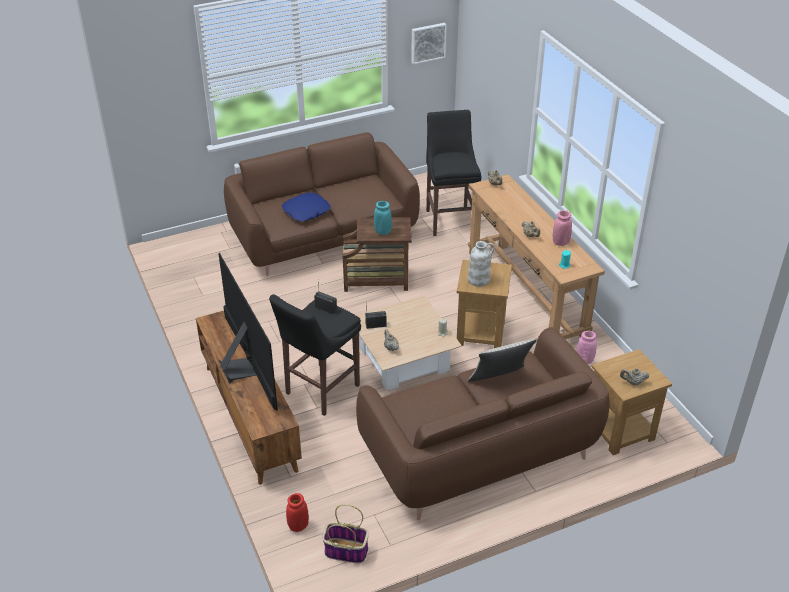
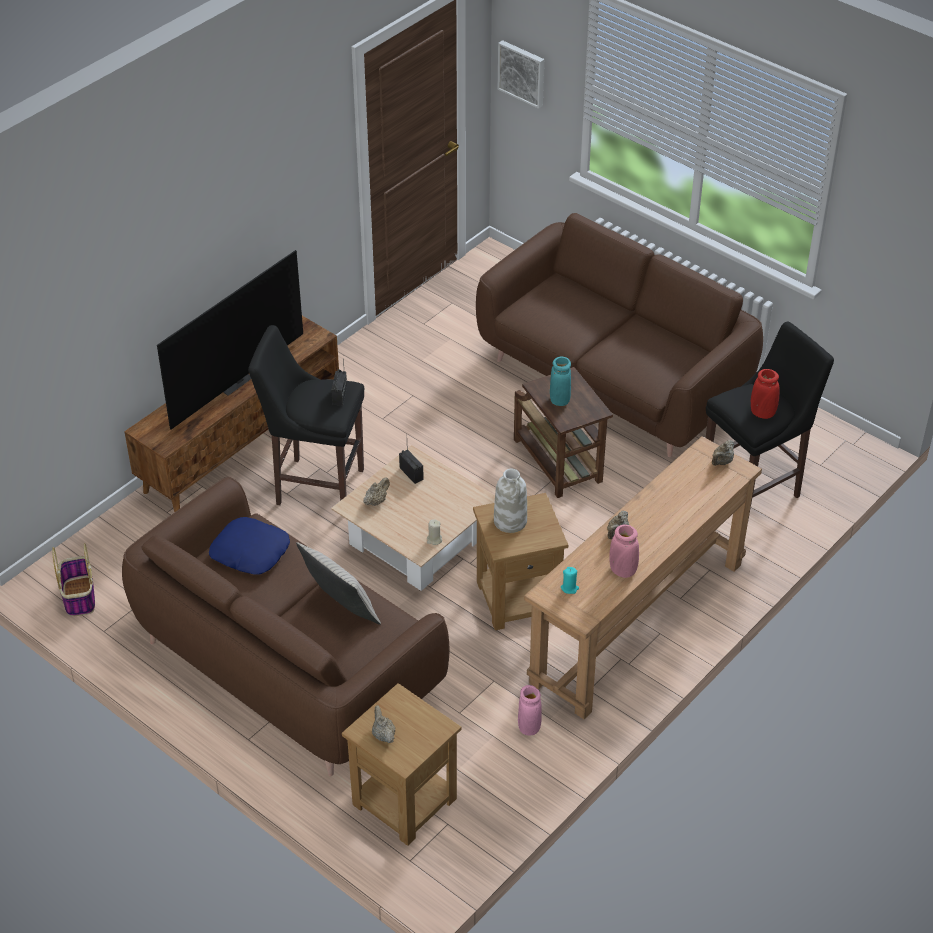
camera: 65 degrees right, 5 degrees up
(298, 526) = (98, 545): red vase -> red vase (762, 413)
(306, 211) = (572, 322): blue pillow -> blue pillow (250, 552)
(427, 42) = (890, 236): picture -> picture (522, 73)

